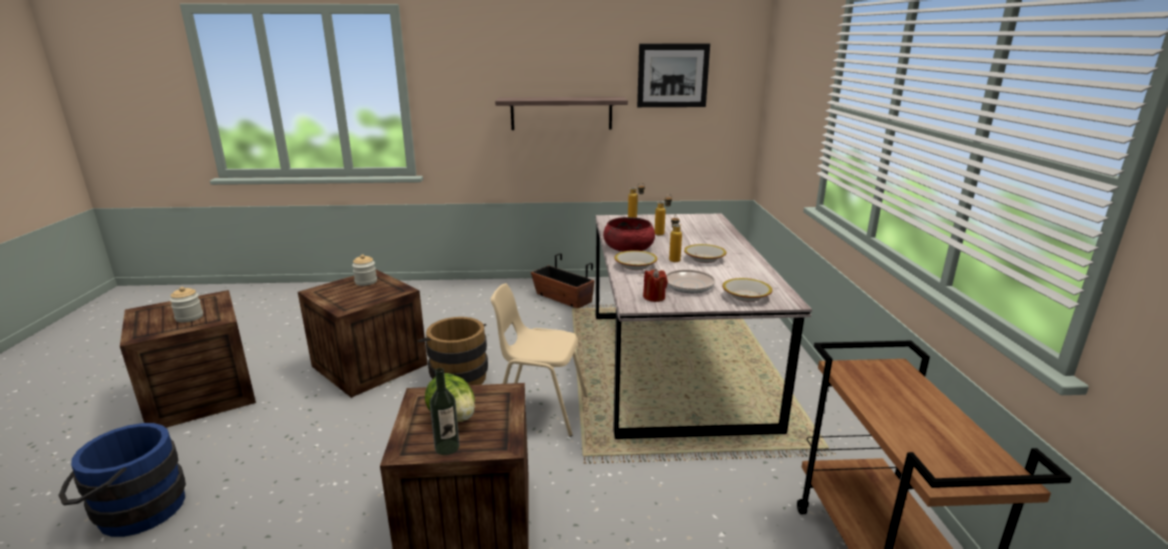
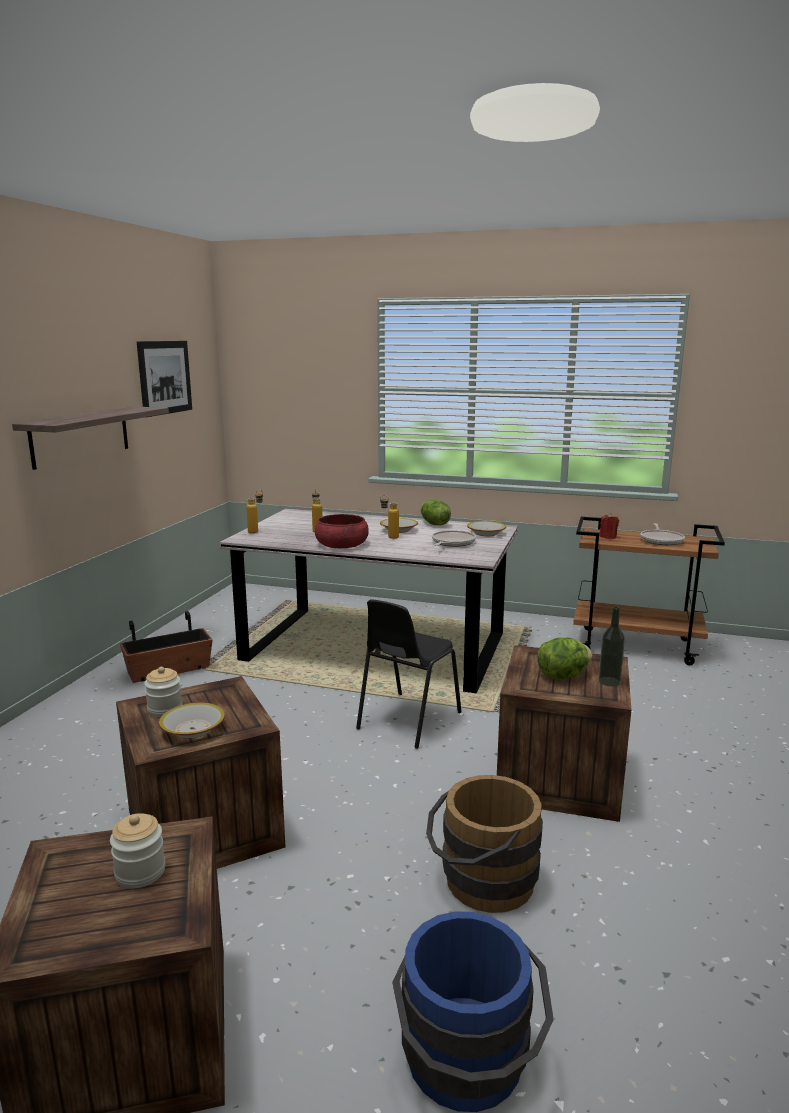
camera: 70 degrees left, 5 degrees down
(457, 375) = (297, 760): brown bucket -> brown bucket (480, 882)
(540, 410) = (407, 720): beige chair -> black chair
(635, 265) = (393, 549): bowl -> bowl (192, 729)
(654, 297) = (470, 553): red candle -> red candle (608, 537)
(750, 269) = (434, 524): none -> lettuce
(930, 430) = (661, 540): none -> frying pan

